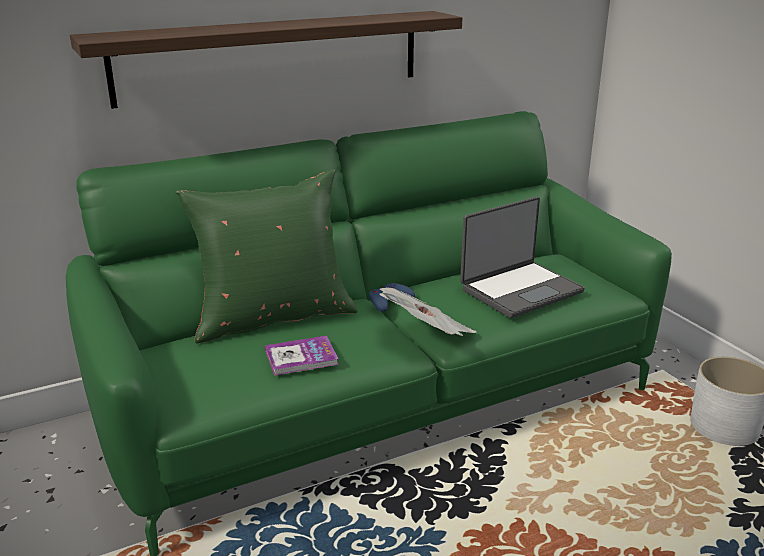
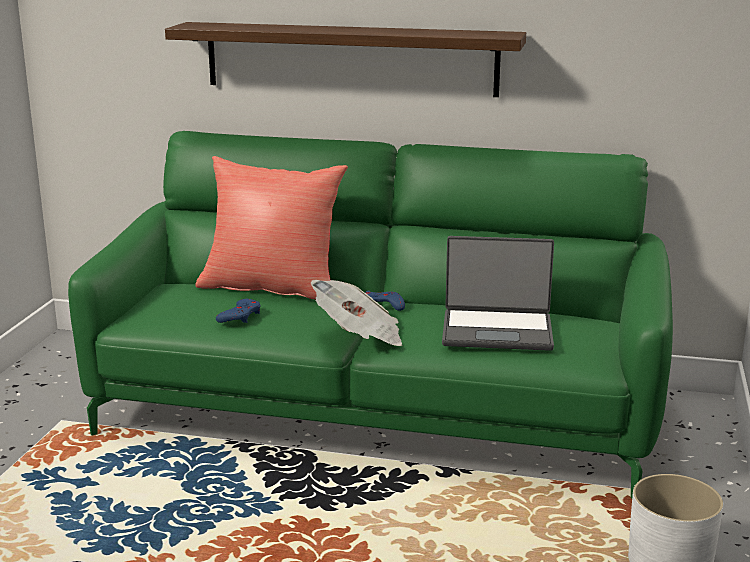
camera: 40 degrees right, 5 degrees down
(273, 317) = (272, 288): green pillow -> red pillow
(301, 357) = (240, 316): book -> blue game controller

